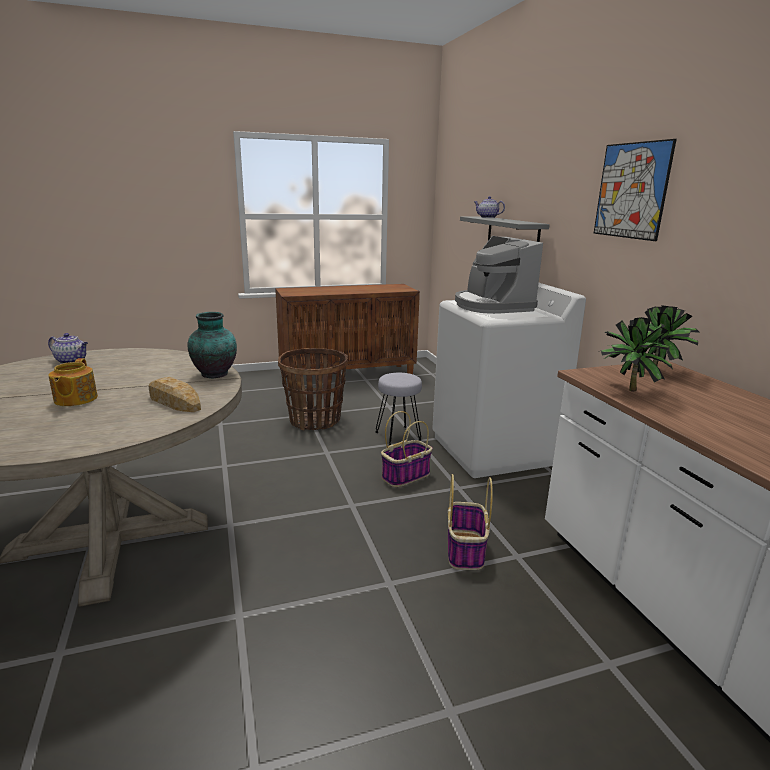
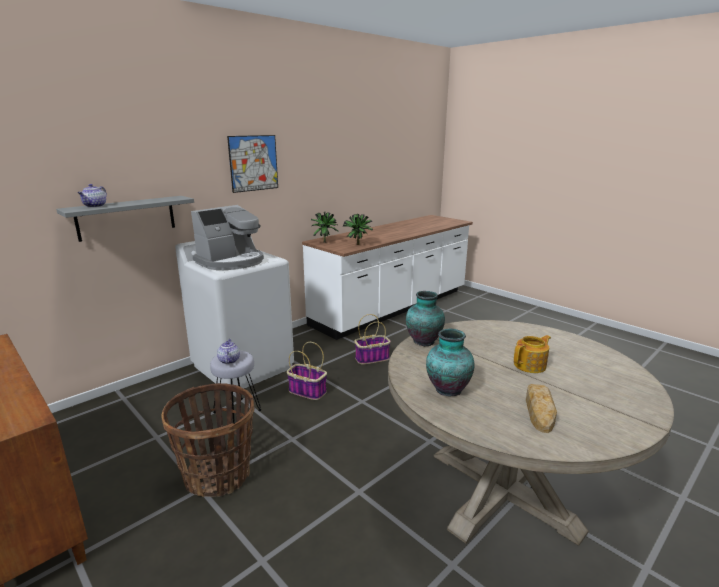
camera: 115 degrees left, 0 degrees up
(72, 361) = (491, 420): teapot -> teapot (229, 360)
(131, 361) = (447, 389): none -> vase
(174, 401) = (479, 334): bread -> bread (539, 410)

